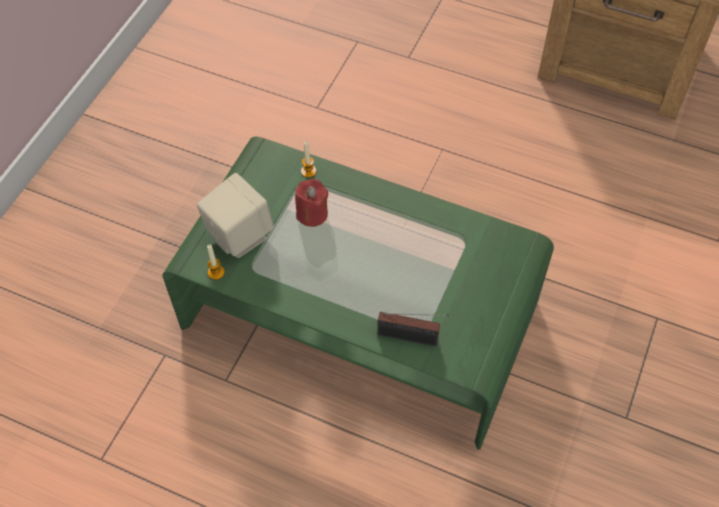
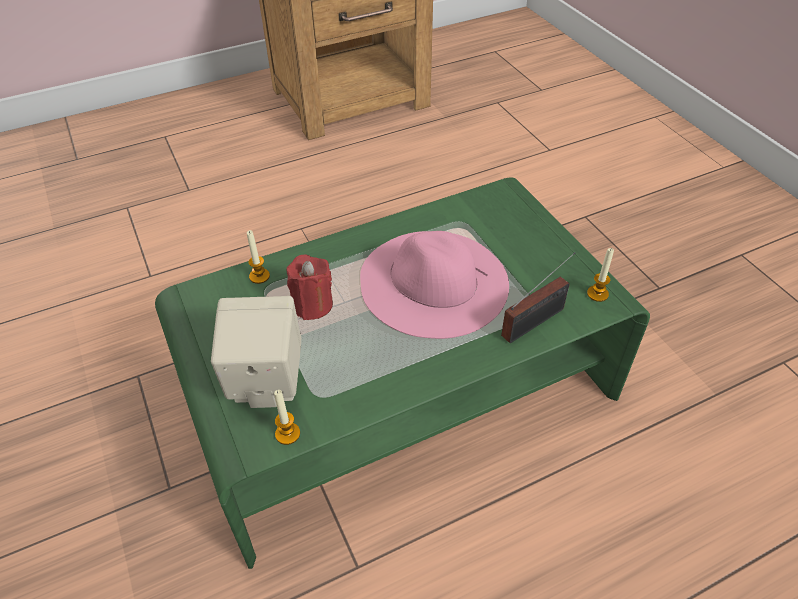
camera: 50 degrees left, 10 degrees down
(391, 260) = (433, 282): none -> pink hat
(470, 358) = (597, 294): none -> candle

